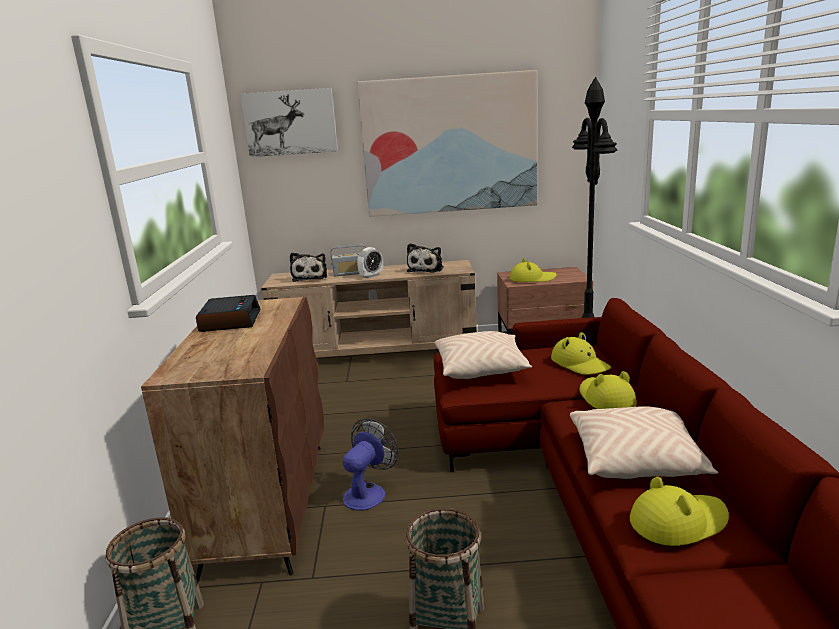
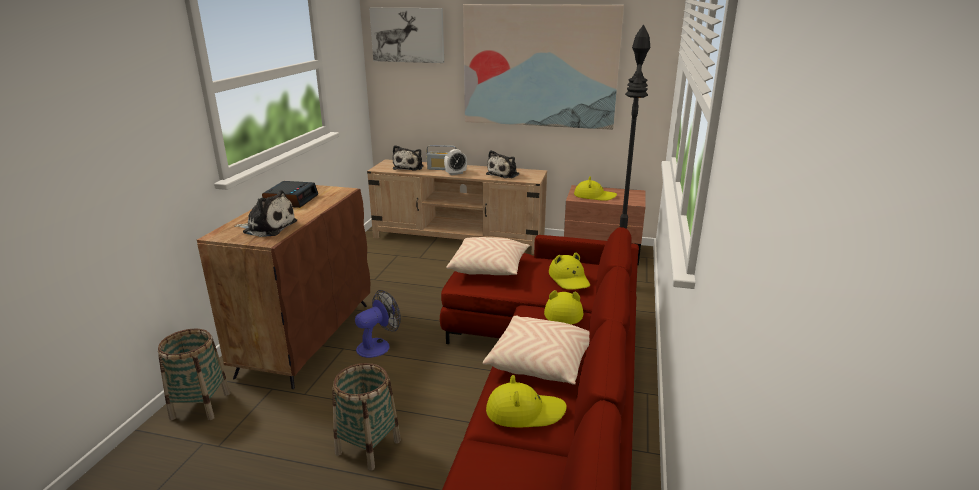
camera: 15 degrees right, 5 degrees up
(232, 355) = (268, 227): none -> plush toy

